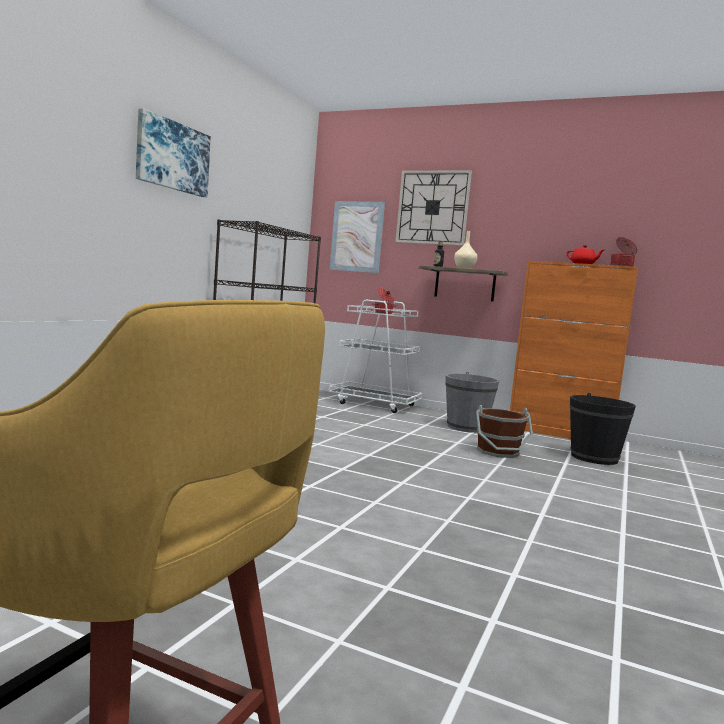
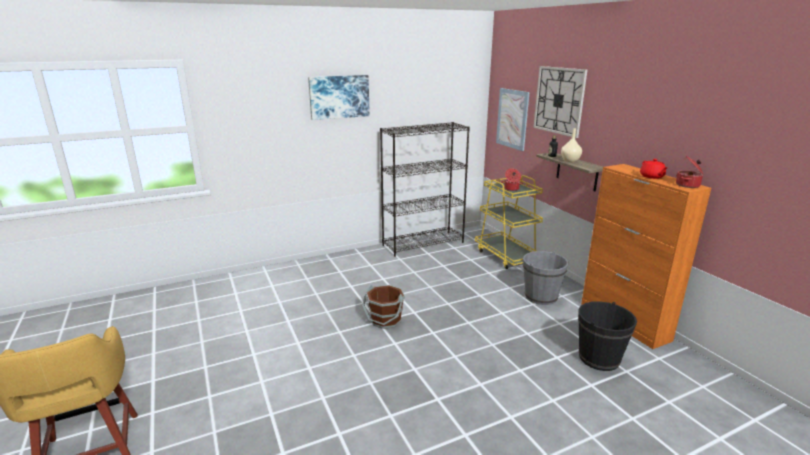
camera: 40 degrees right, 15 degrees up
(375, 404) = (506, 256): white cart -> yellow cart
(498, 452) = (517, 331): brown bucket -> brown bucket (385, 320)

